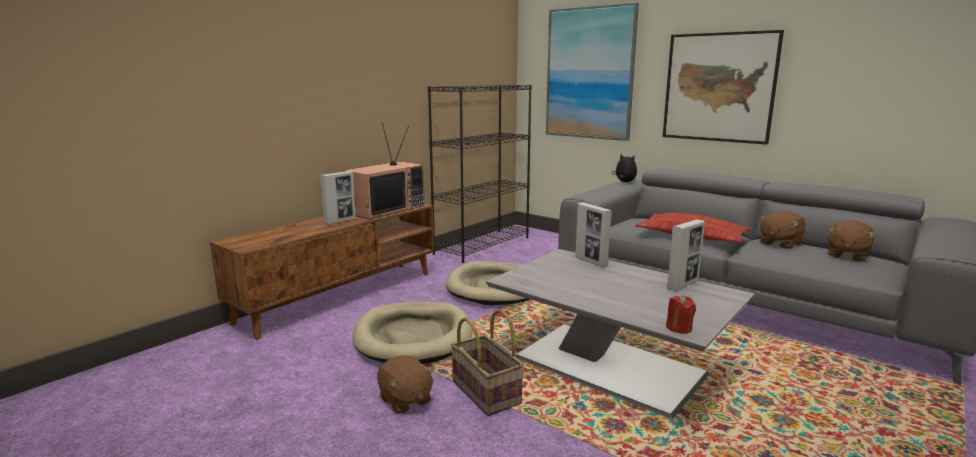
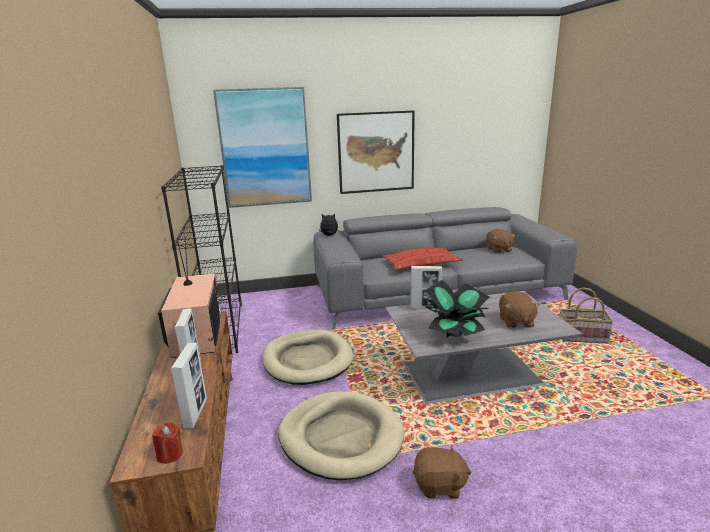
camera: 50 degrees left, 5 degrees up
(487, 392) = (461, 438): basket -> basket (582, 337)
(563, 284) = (455, 333): none -> potted plant
(679, 328) = (554, 329): red candle -> red candle (170, 454)
(682, 285) = (494, 301): picture frame -> picture frame (195, 413)
(779, 243) = (463, 253): brown plush toy -> brown plush toy (515, 322)

